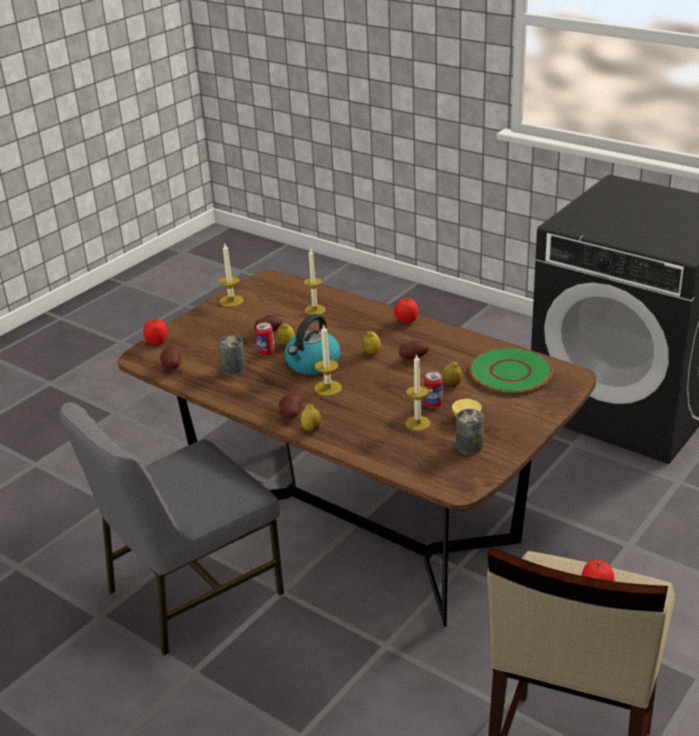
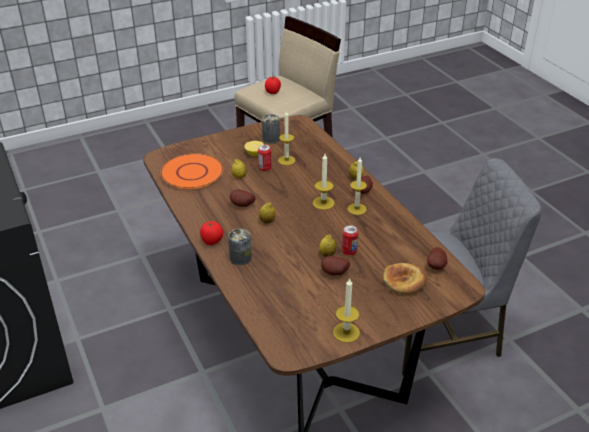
camera: 155 degrees left, 5 degrees up
(157, 342) = (441, 302): tomato -> none
(199, 346) = (404, 281): none -> bread
(233, 369) = (385, 245): can -> can (240, 258)
(312, 364) = (319, 227): kettle -> none
(315, 310) = (275, 285): candle -> candle (356, 209)
(510, 372) = (192, 173): green plate -> orange plate

